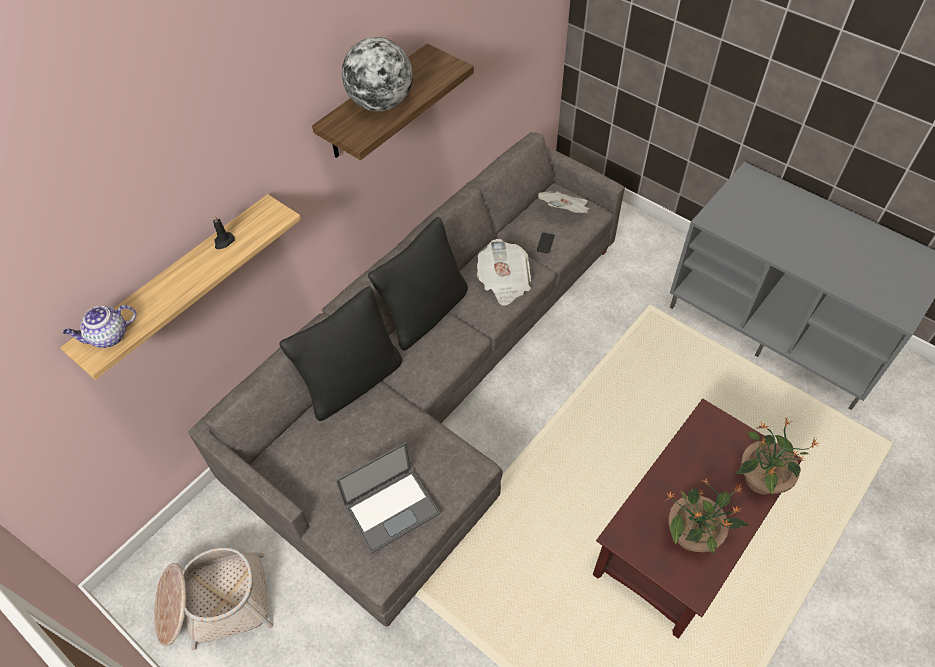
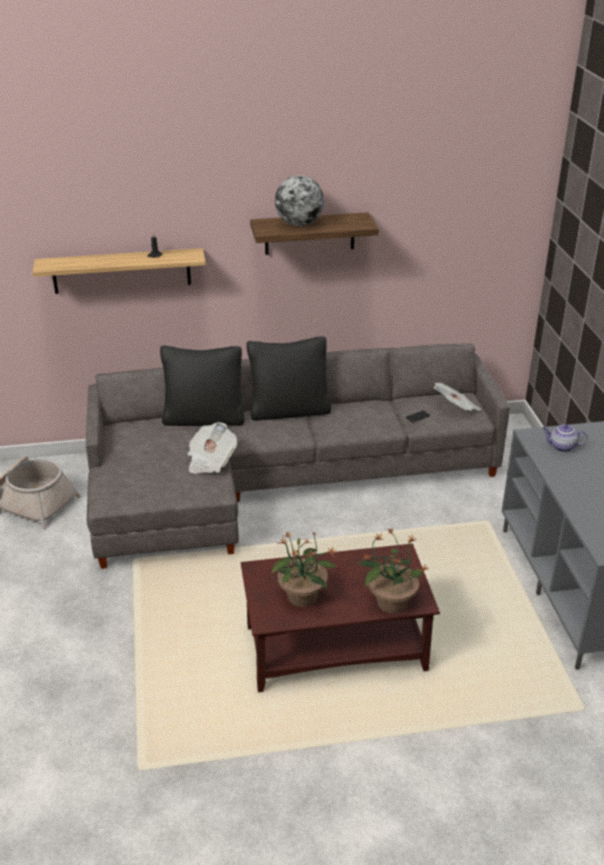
camera: 40 degrees right, 20 degrees down
(108, 337) = (57, 264): teapot -> teapot (562, 447)
(392, 508) = (148, 479): laptop -> none
(503, 282) = (360, 421): newspaper -> newspaper (210, 461)

